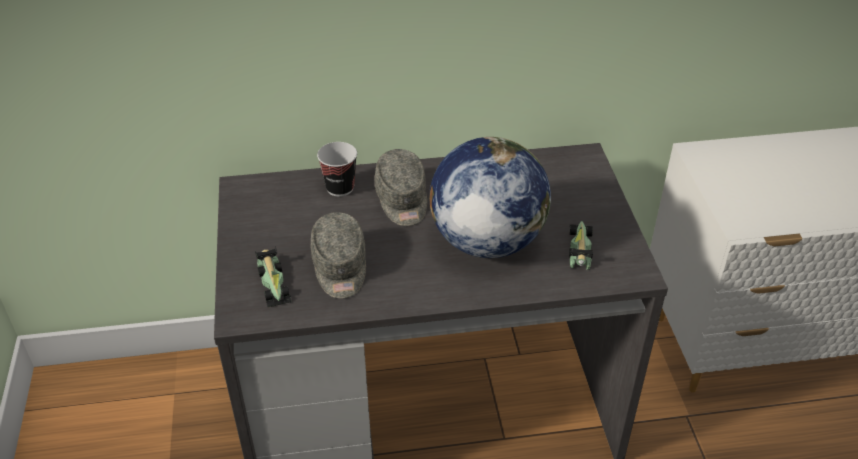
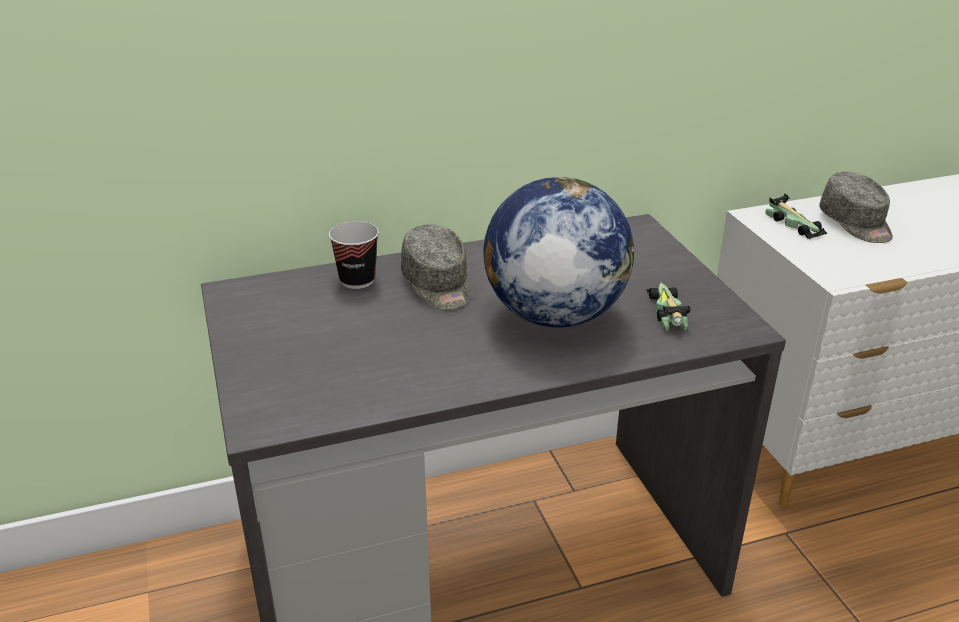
camera: 10 degrees left, 10 degrees down
(272, 281) = (294, 382): toy car -> toy car (792, 223)
(340, 267) = (379, 359): grey cap -> grey cap (856, 224)

